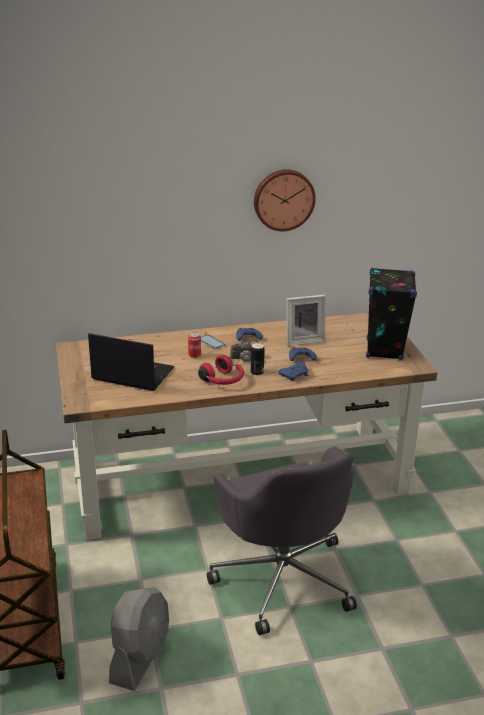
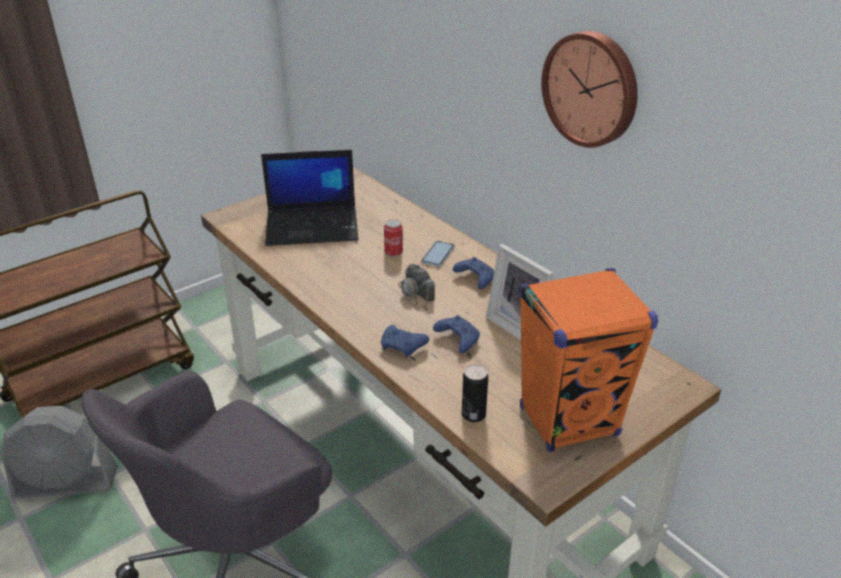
camera: 65 degrees right, 5 degrees up
(131, 374) = (313, 226): laptop -> laptop turned 90 degrees clockwise
(223, 380) = (343, 291): red headphones -> none
(257, 372) = (386, 311): can -> can (473, 414)
(384, 349) = (569, 421): black speaker -> orange speaker

